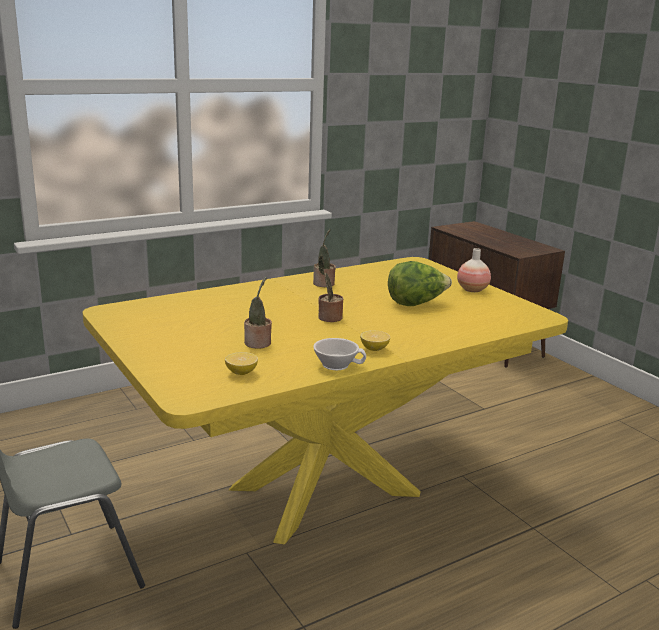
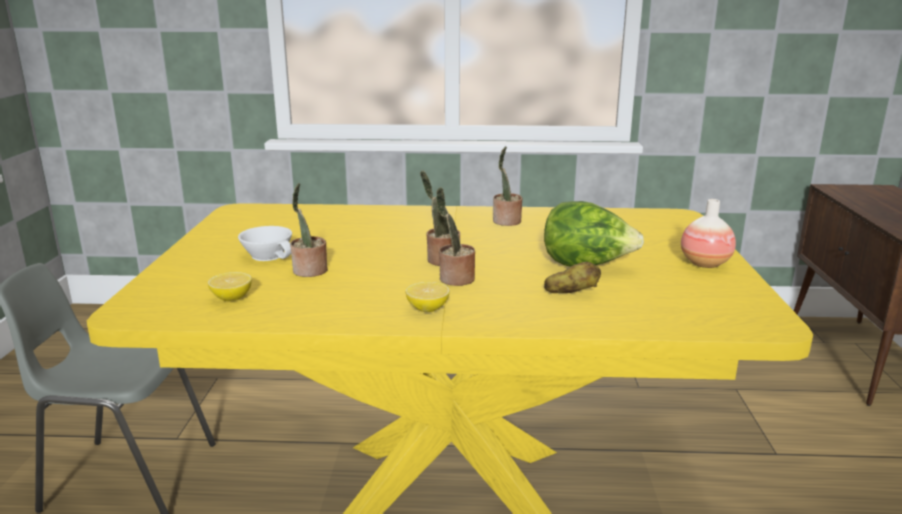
camera: 35 degrees right, 0 degrees up
(337, 364) = (349, 316): white cup -> white cup (270, 255)
(358, 328) = (454, 279): none -> potted plant
(433, 321) = (571, 293): none -> potato

